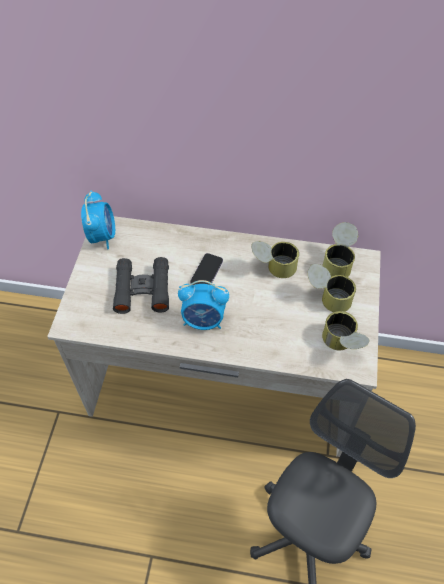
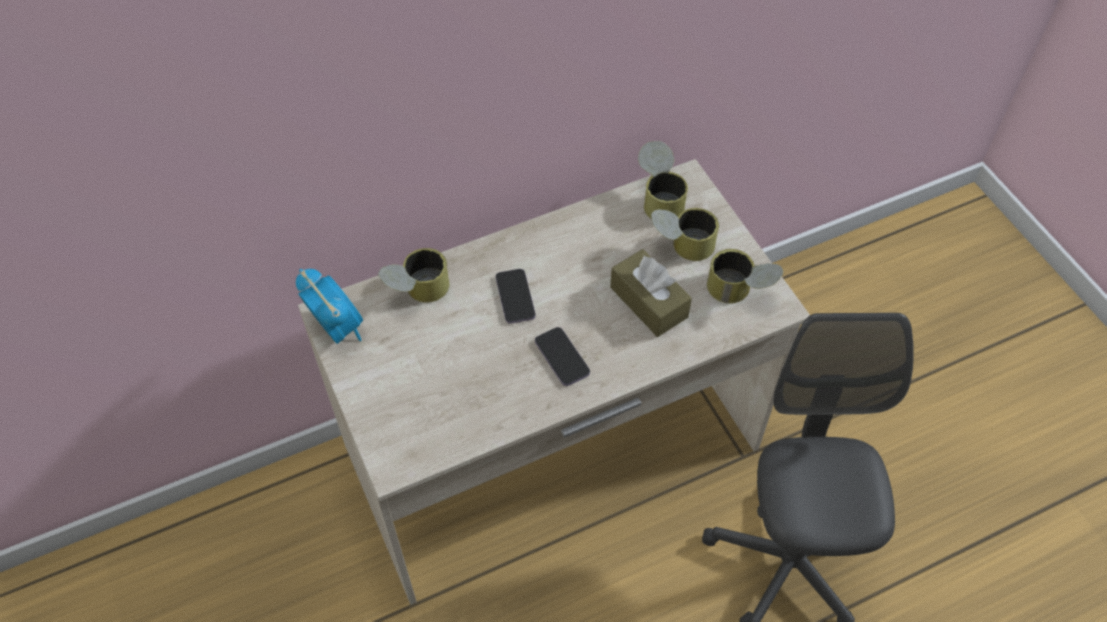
camera: 35 degrees left, 0 degrees up
(142, 289) = (452, 364): black binoculars -> none
(204, 320) = (562, 358): alarm clock -> phone
(273, 267) = (590, 246): can -> can (417, 292)
(280, 318) = (648, 302): none -> brown tissue box

